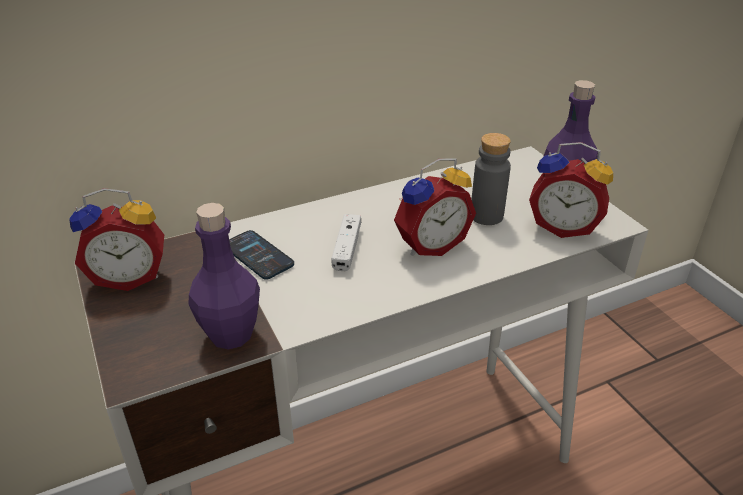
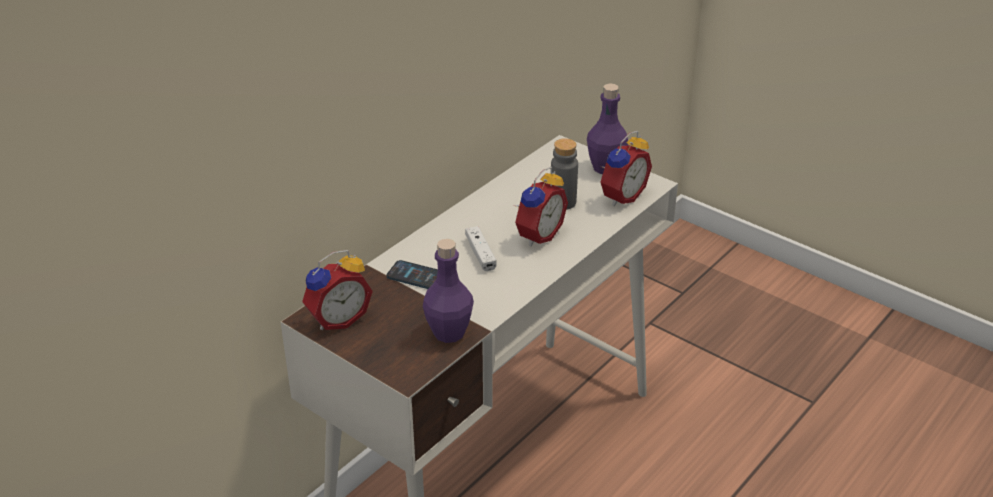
camera: 25 degrees left, 0 degrees up
(563, 226) = (621, 196): alarm clock -> alarm clock turned 45 degrees counterclockwise

